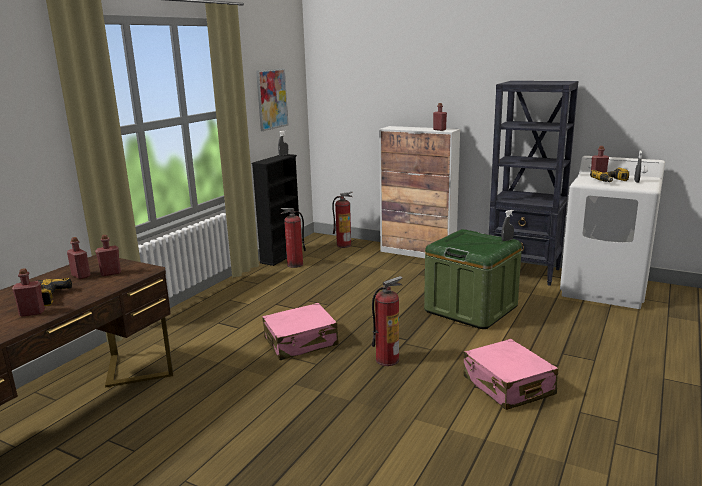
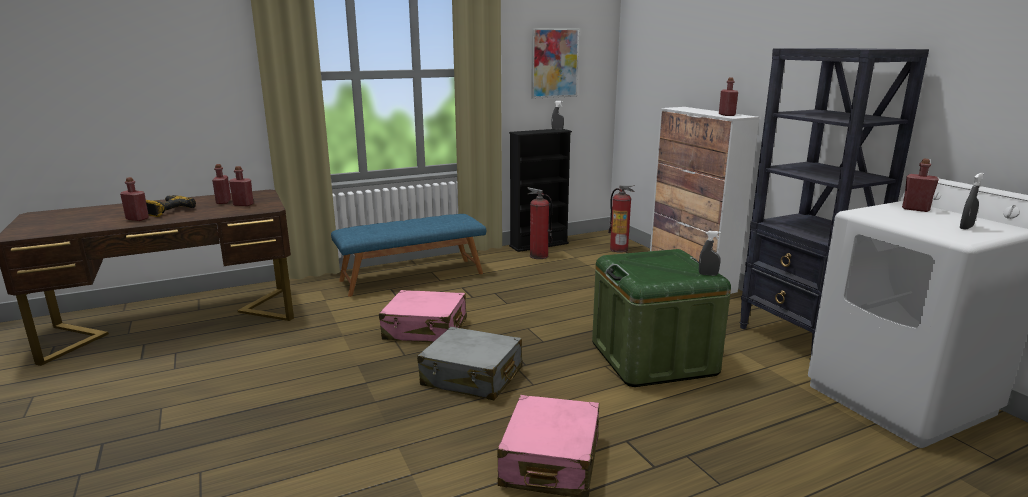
camera: 35 degrees right, 0 degrees up
(220, 308) = (412, 276): none -> blue bench
(387, 359) = (472, 377): fire extinguisher -> grey suitcase
(611, 181) = (916, 219): power drill -> none

